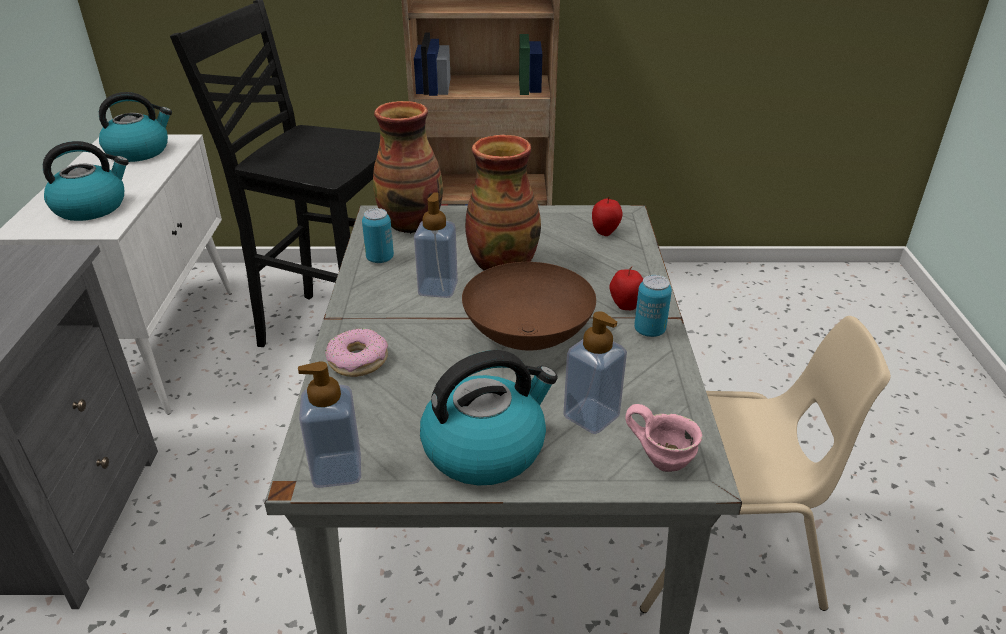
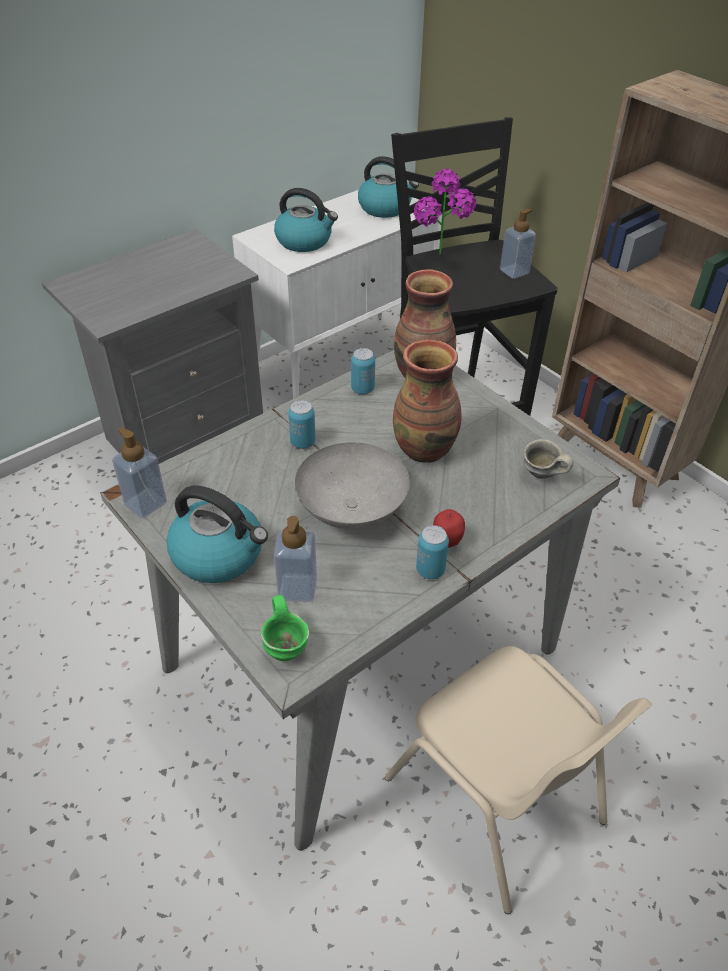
camera: 50 degrees right, 10 degrees up
(271, 156) = (441, 260): none -> potted plant
(358, 360) = (246, 449): donut -> none
(400, 322) = (303, 442): none -> can
(438, 288) = (359, 436): soap dispenser -> soap dispenser (514, 271)
(528, 338) = (350, 511): brown bowl -> grey bowl
(605, 232) = (541, 477): apple -> grey mug
(662, 458) = (287, 647): pink mug -> green mug

